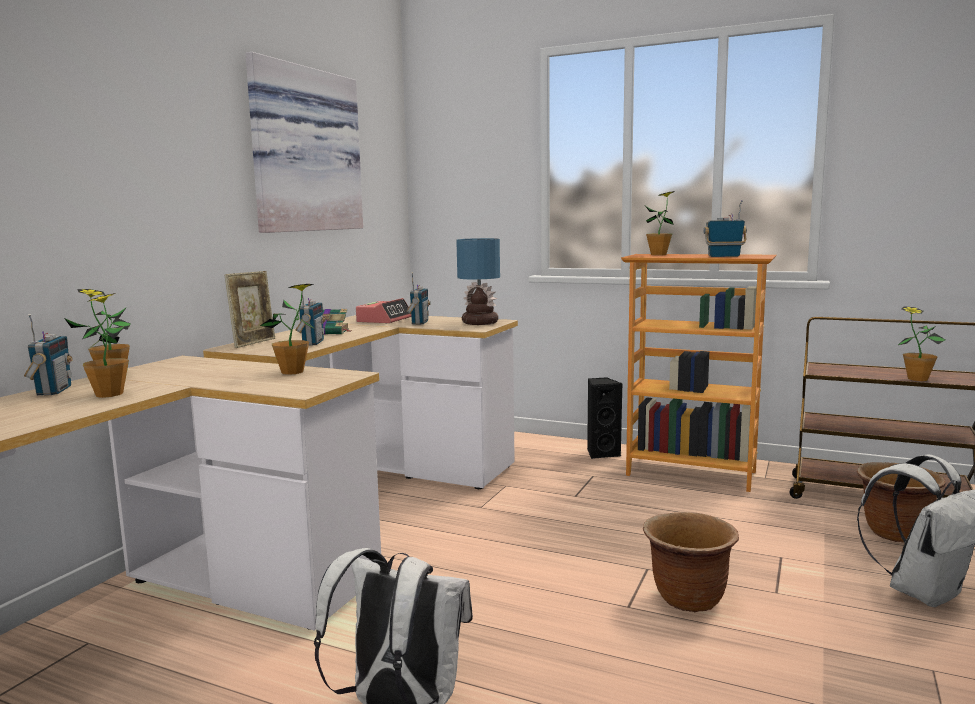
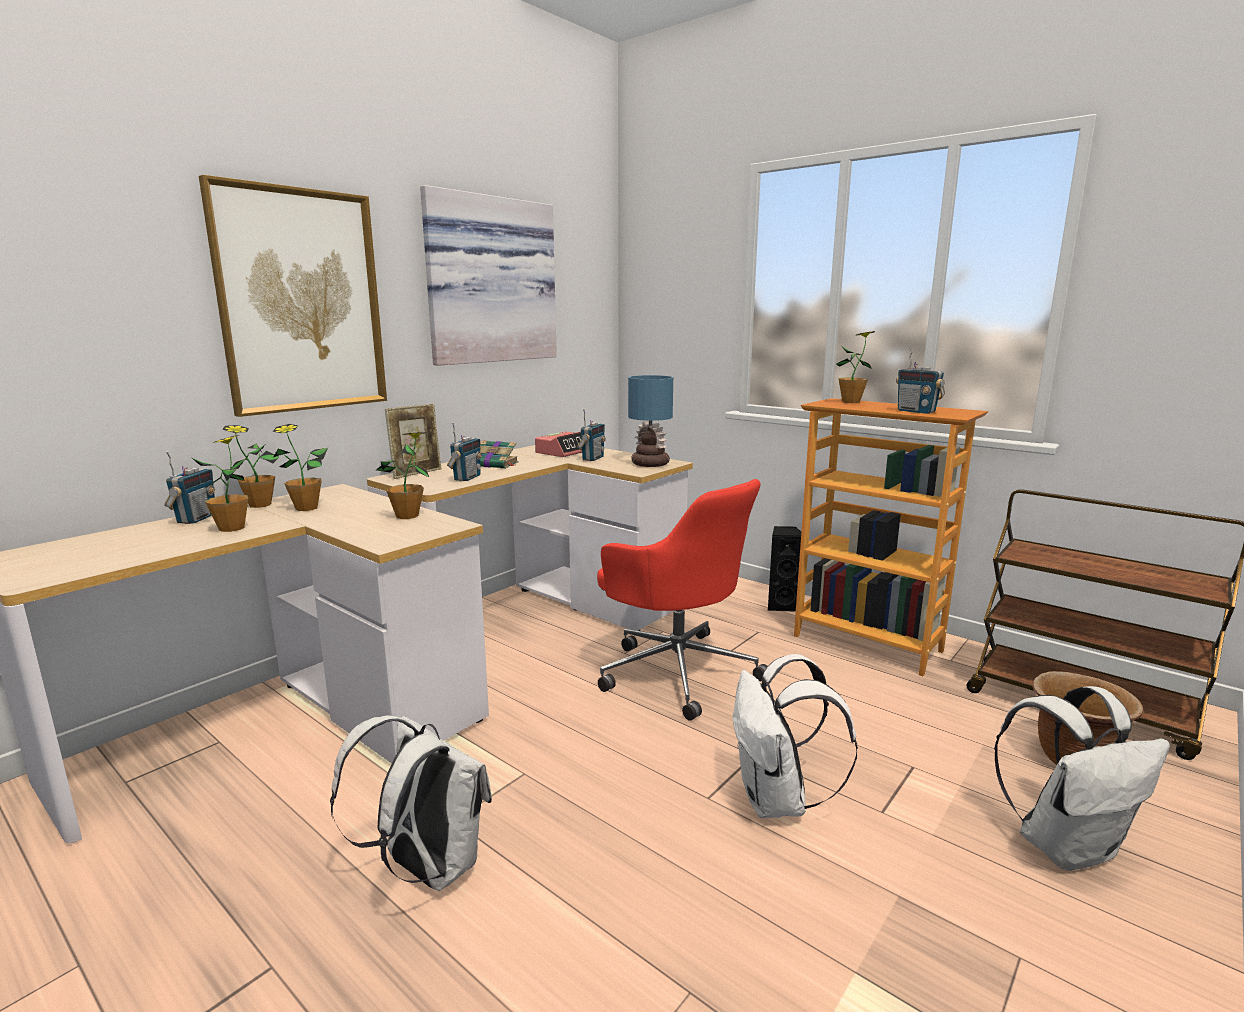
camera: 15 degrees right, 5 degrees up
(140, 162) = (301, 301): none -> picture
(538, 514) = (677, 670): none -> red office chair
(688, 599) = (777, 801): brown planter -> white backpack
(724, 256) = (916, 411): radio -> radio turned 150 degrees counterclockwise
(917, 379) = (1136, 580): potted plant -> potted plant (306, 508)

